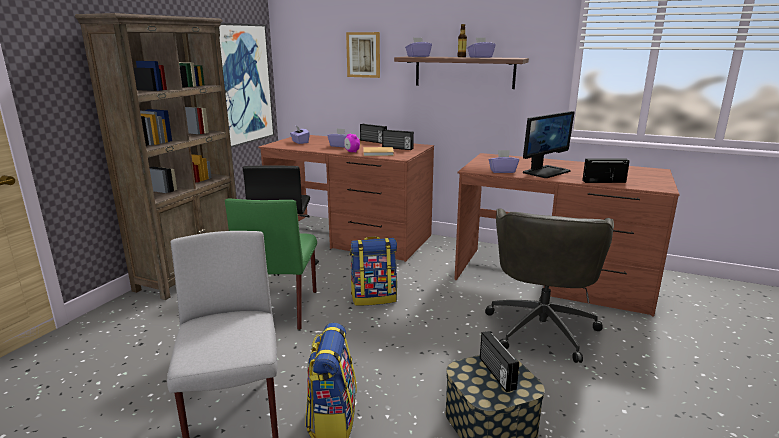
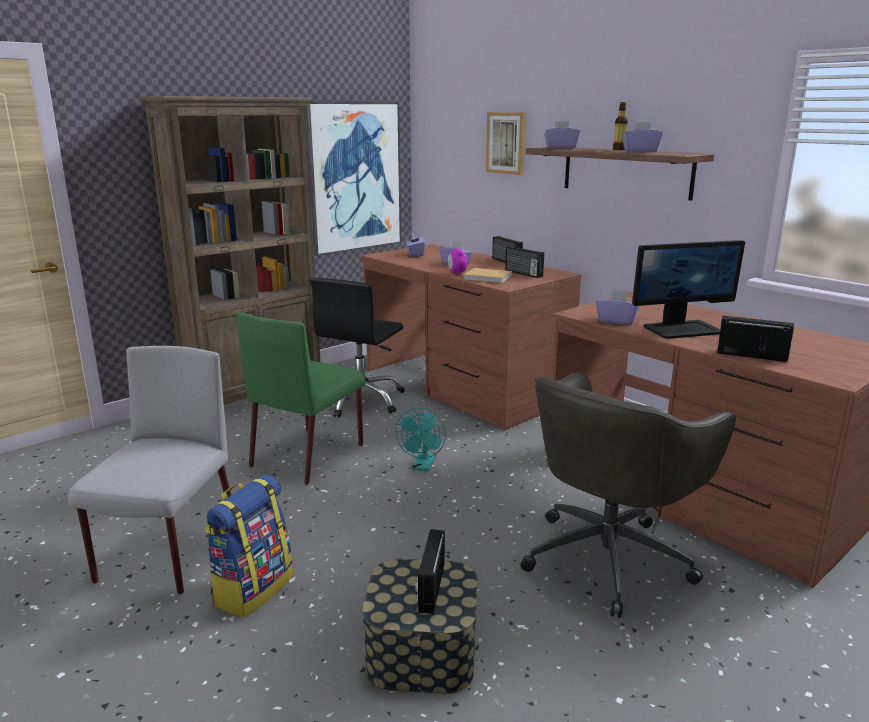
camera: 25 degrees right, 0 degrees up
(374, 298) = (422, 467): backpack -> turquoise fan

